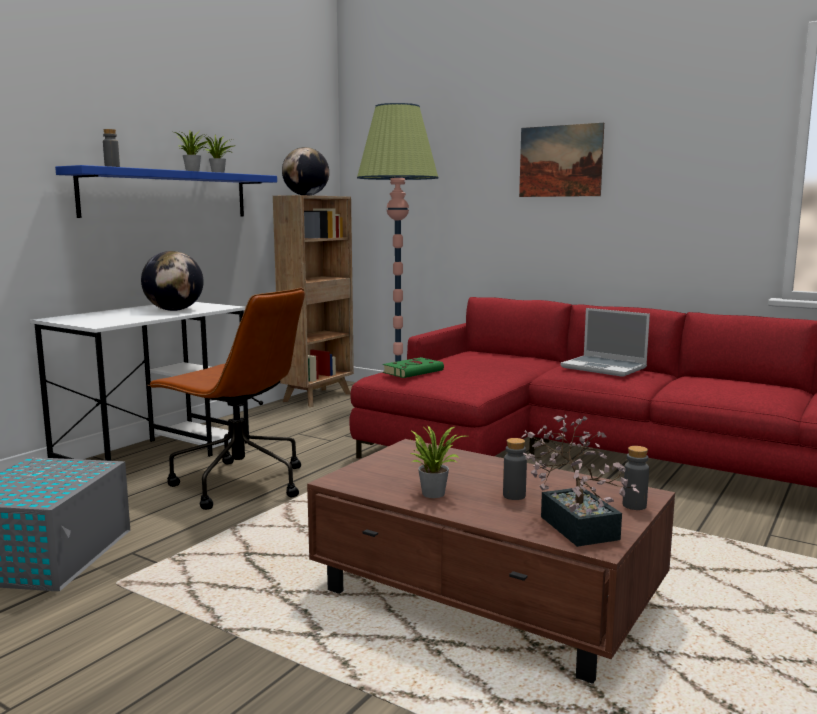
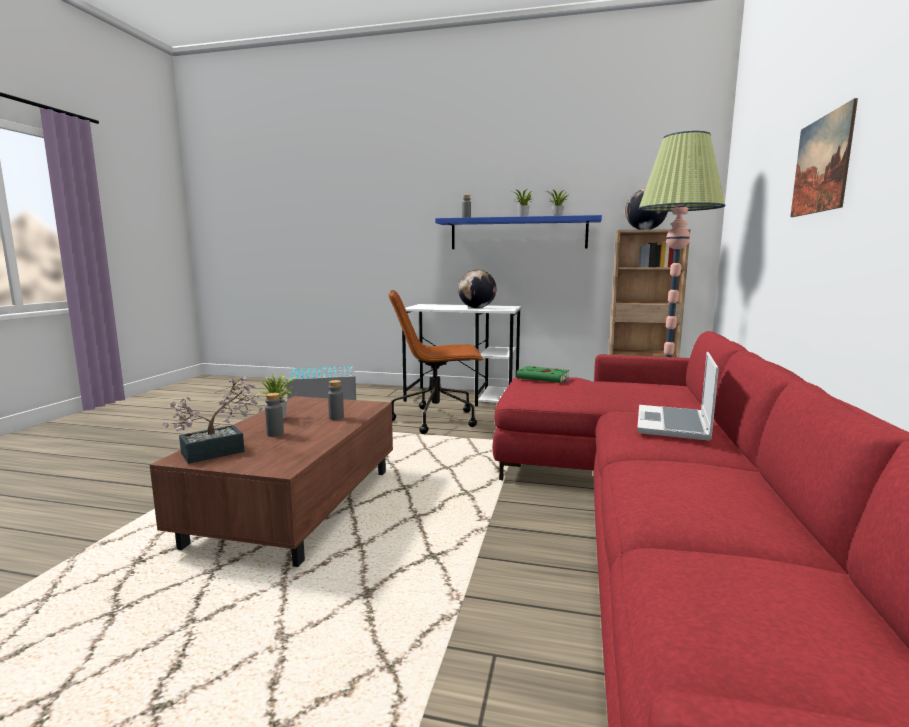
camera: 70 degrees right, 0 degrees up
(238, 484) = (437, 419): brown office chair -> brown office chair turned 75 degrees clockwise
(634, 505) = (255, 466): grey bottle -> grey bottle (336, 417)

